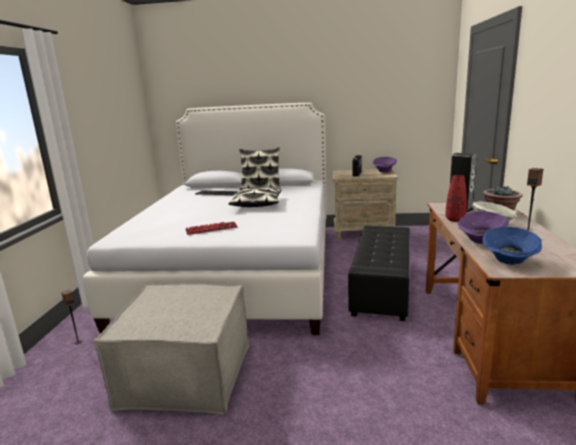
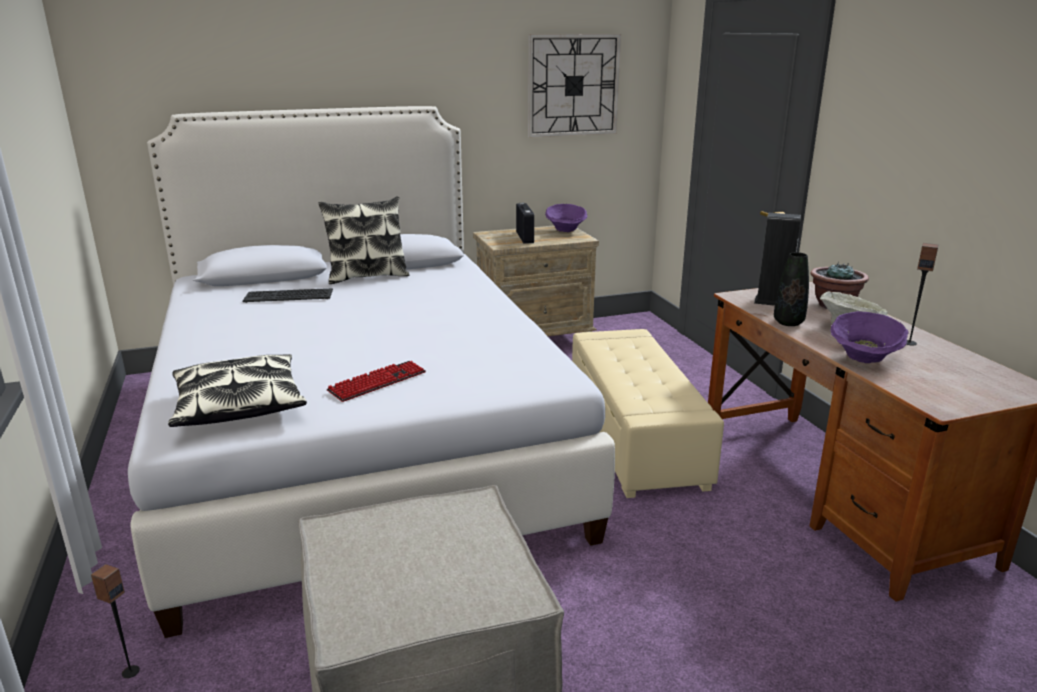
camera: 25 degrees left, 5 degrees up
(256, 204) = (402, 315): pillow -> pillow (239, 405)
(381, 287) = (634, 436): black ottoman -> beige ottoman
(394, 89) = (573, 85): none -> wall clock
(455, 219) = (788, 322): red vase -> black vase
(509, 261) = (936, 389): blue bowl -> none

